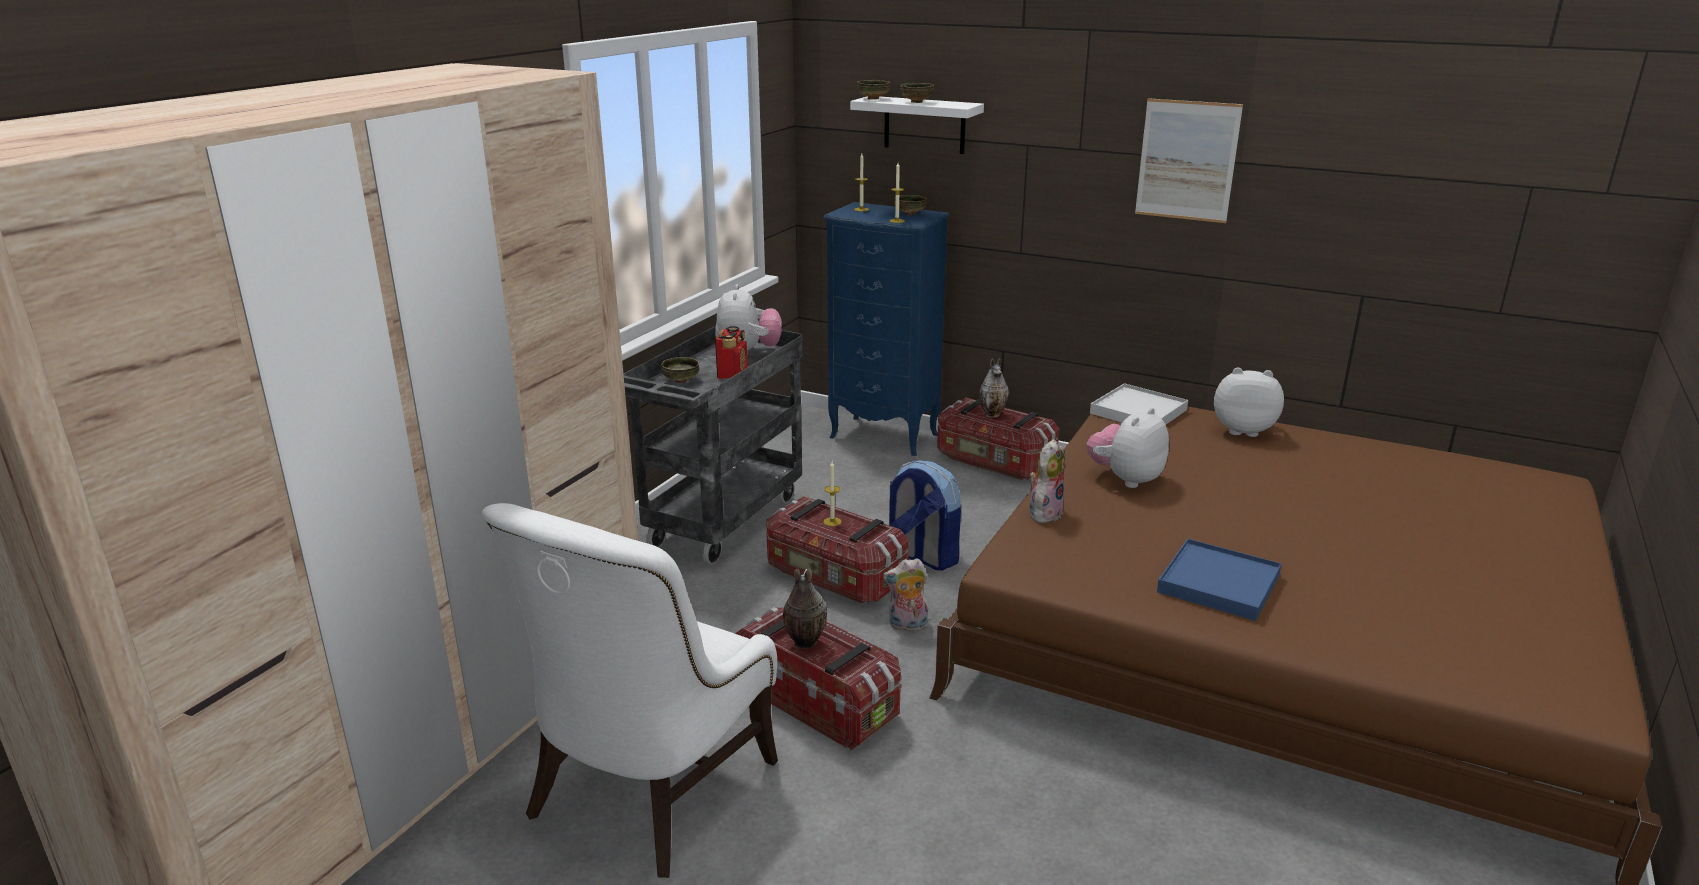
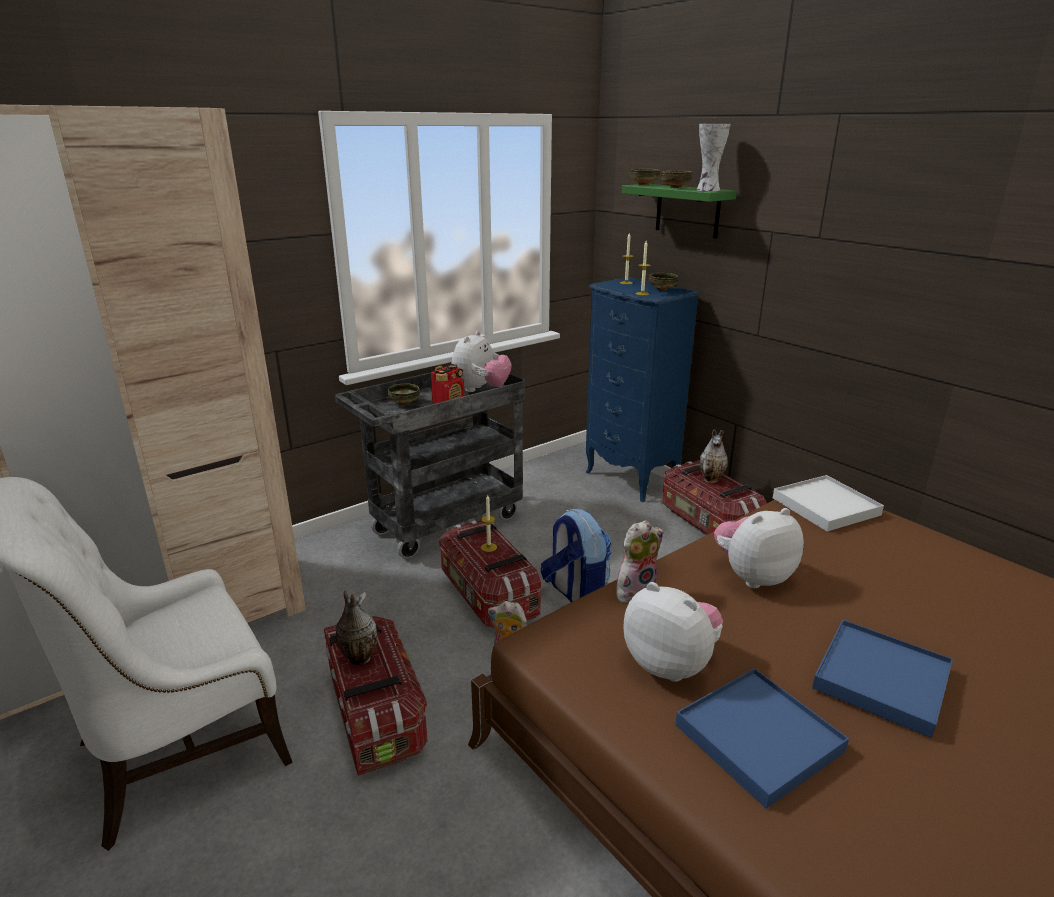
camera: 25 degrees right, 0 degrees up
(924, 125) = (687, 210): white shelf -> green shelf
(957, 105) = (707, 190): none -> vase
(1187, 160) = (925, 253): picture -> none
(1242, 430) = (932, 551): plush toy -> plush toy (670, 663)
(1272, 526) = (881, 680): none -> blue tray

